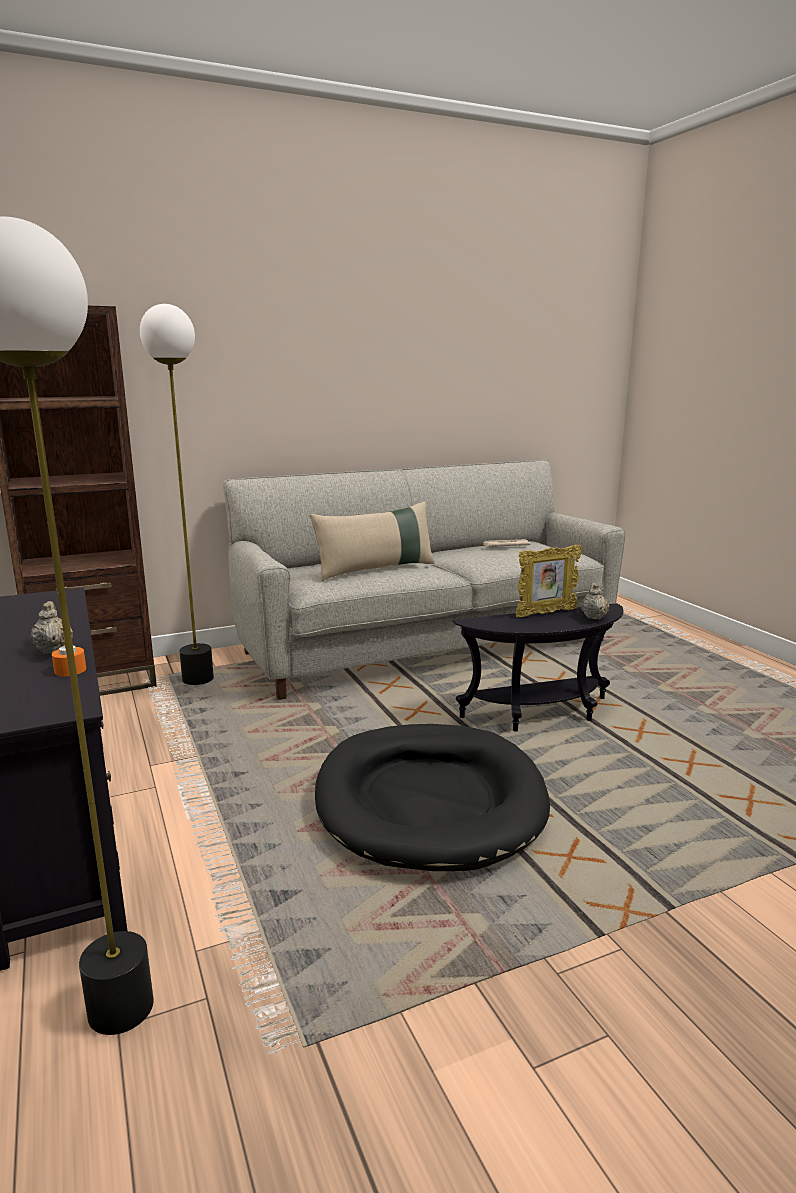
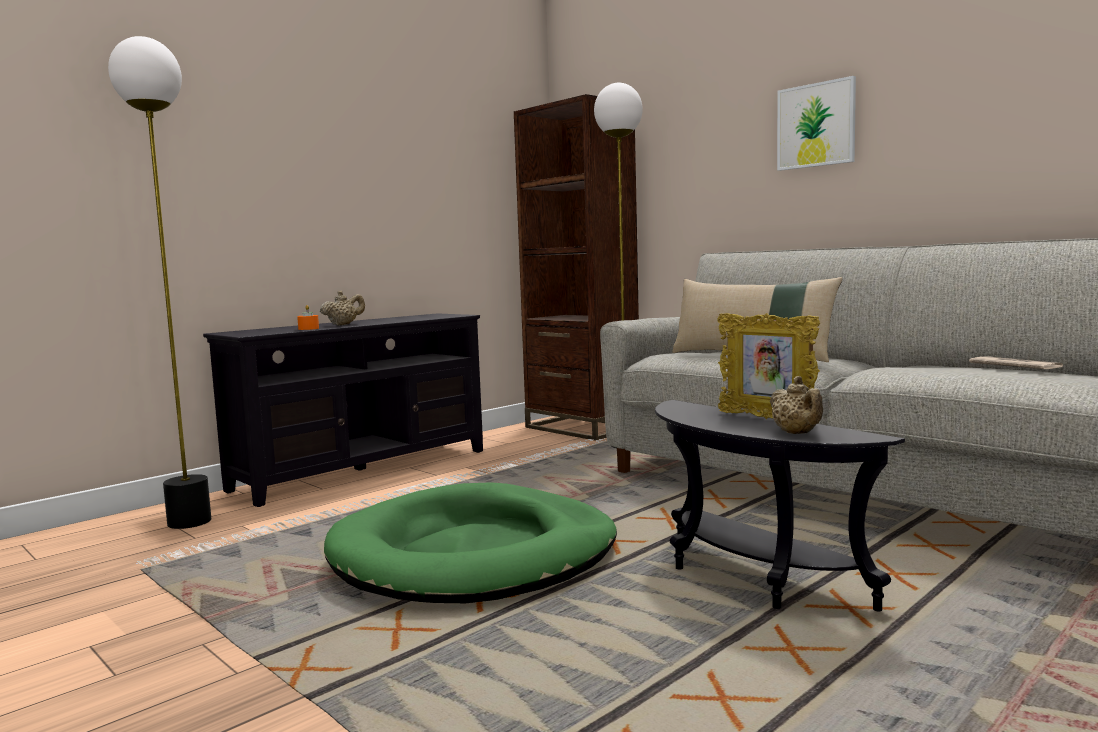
camera: 70 degrees right, 10 degrees down
(316, 369) = (816, 125): none -> picture
(429, 800) = (475, 554): black dog bed -> green dog bed
(593, 617) = (797, 433): beige teapot -> beige teapot turned 90 degrees clockwise

